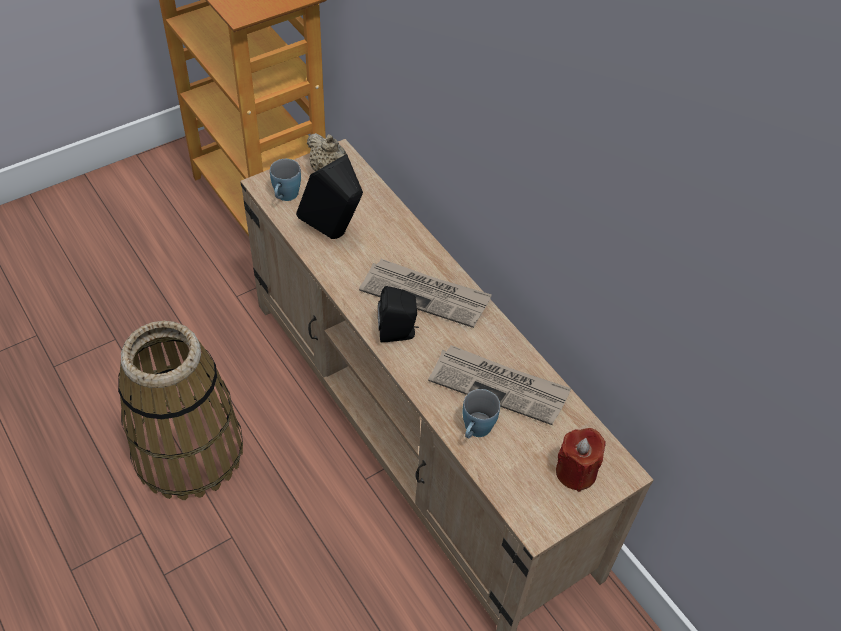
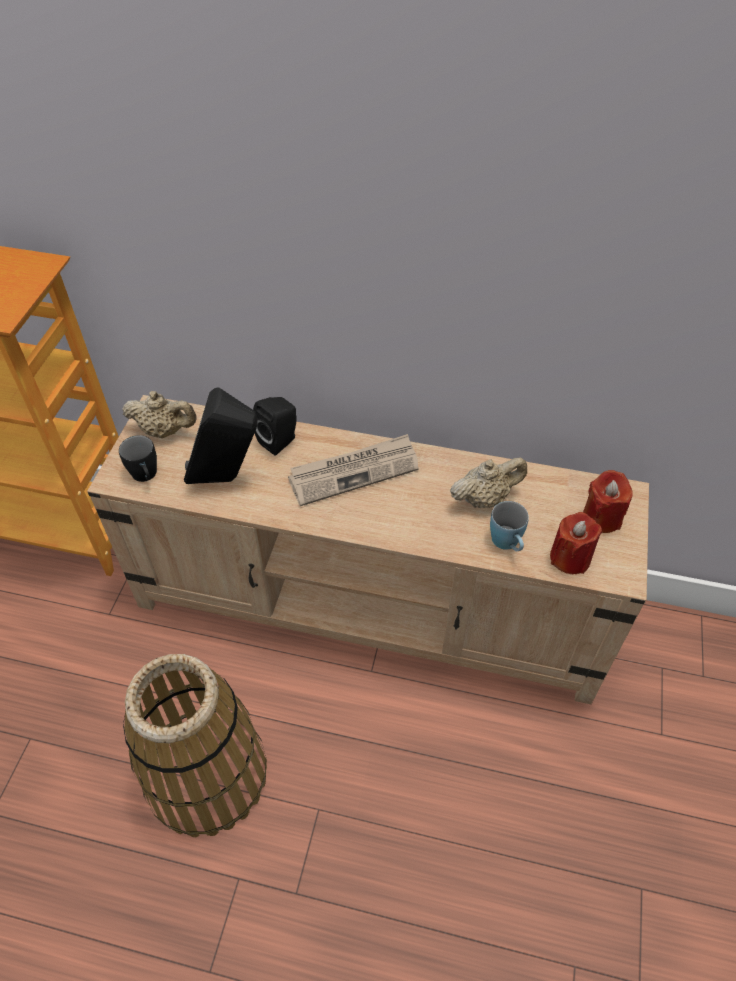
camera: 40 degrees left, 0 degrees up
(285, 197) = (146, 476): blue mug -> black mug
(398, 333) = (368, 516): black speaker -> black speaker (280, 440)
(499, 386) = (485, 498): newspaper -> beige teapot
(511, 479) = (570, 558): none -> red candle

